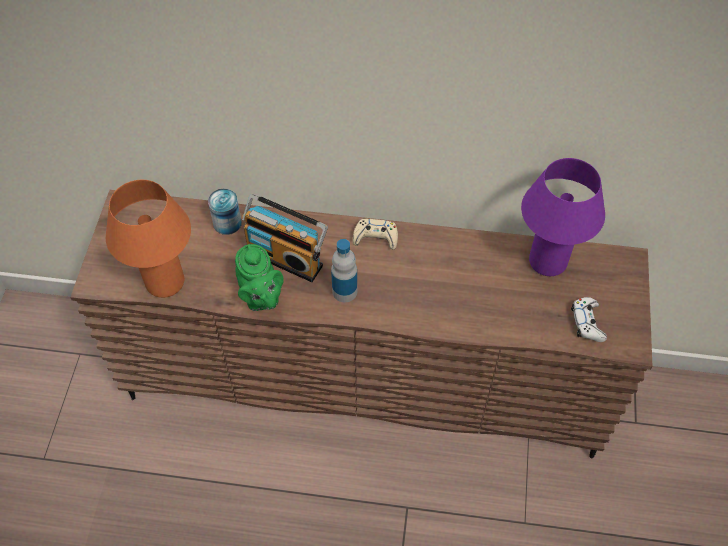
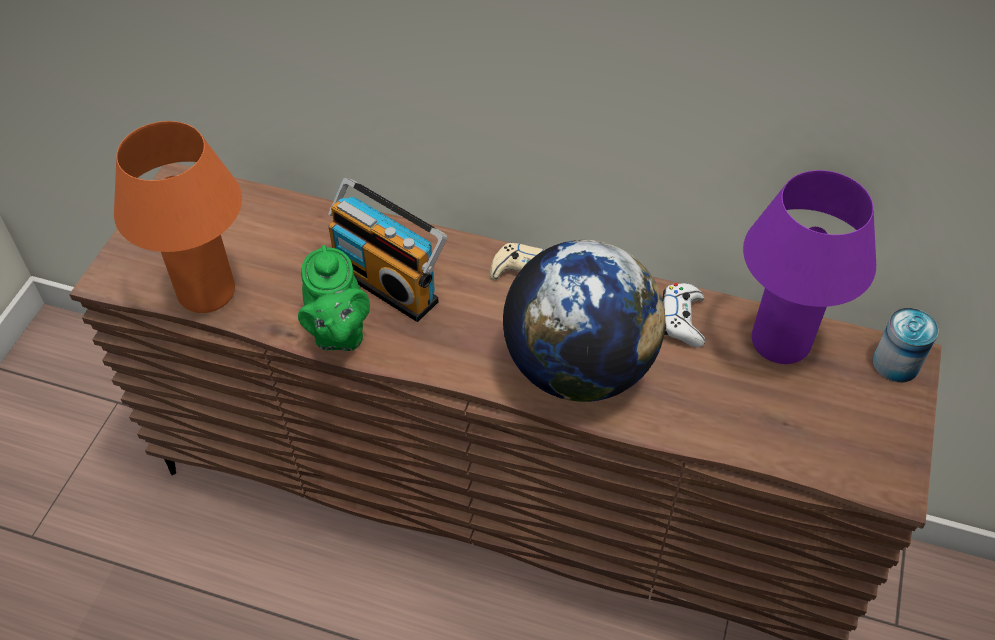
camera: 10 degrees right, 5 degrees down
(227, 223) = (316, 225): can -> can (895, 363)
(344, 291) = (462, 342): bottle -> none
(423, 297) = (578, 367): none -> globe
(587, 323) = (828, 441): white game controller -> white game controller (682, 320)

